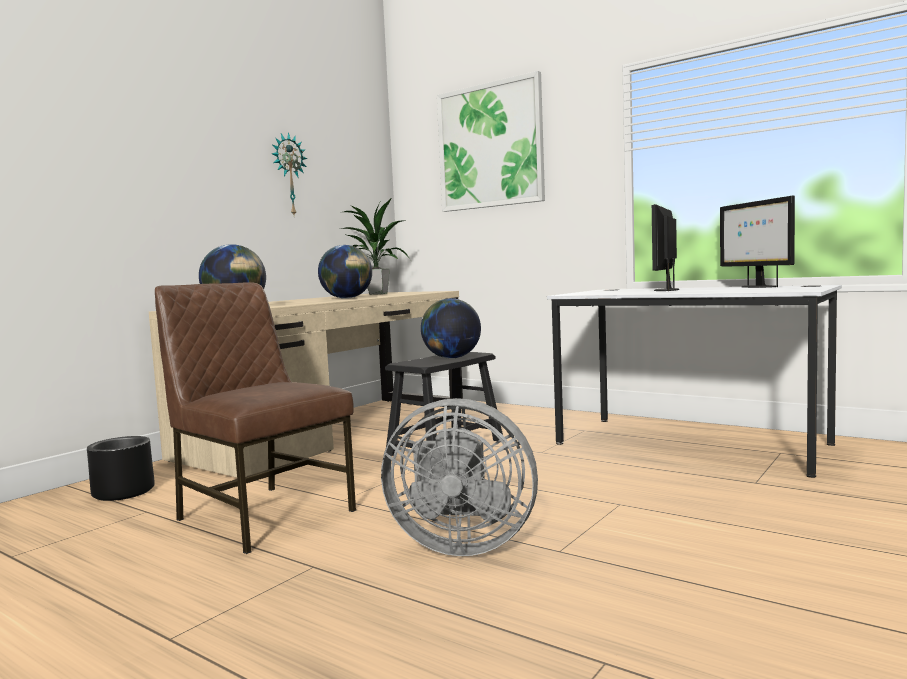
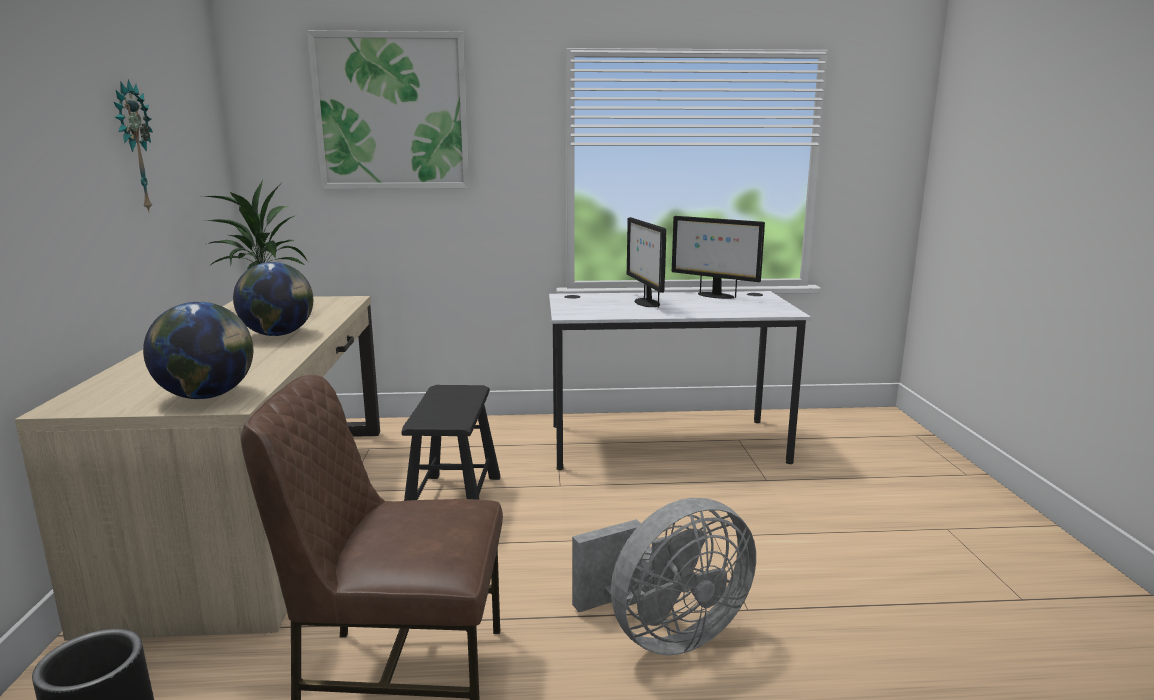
camera: 40 degrees left, 10 degrees up
(451, 358) = (459, 402): globe -> none

